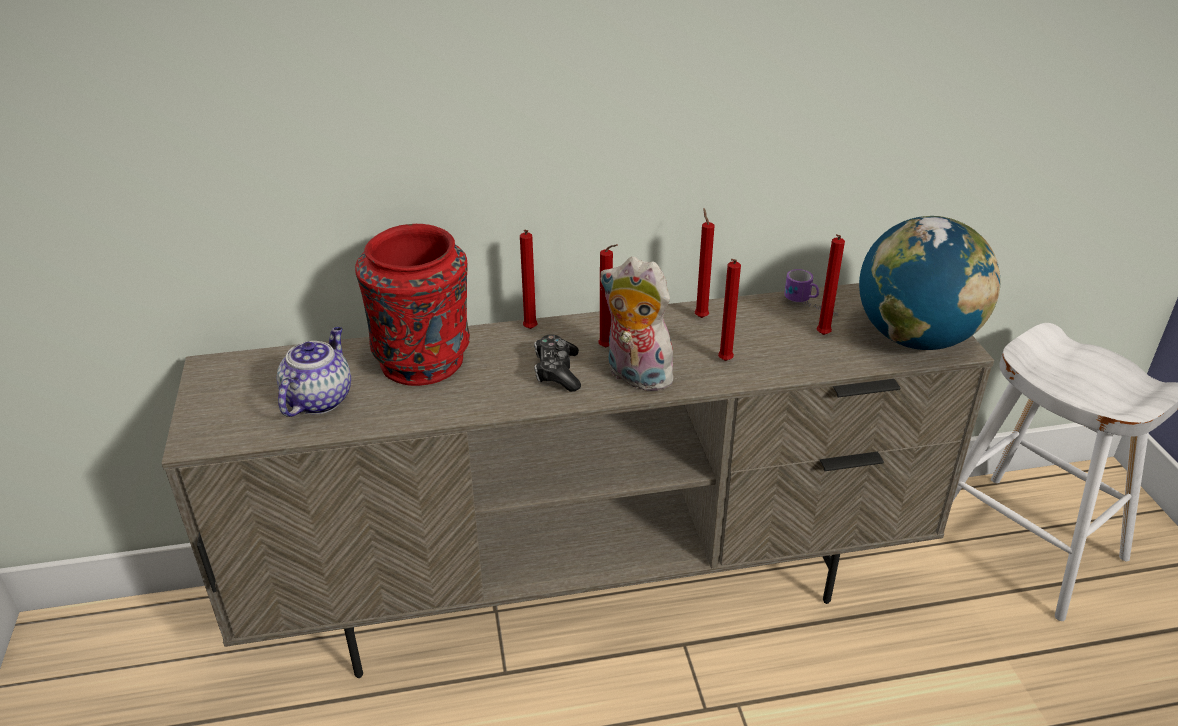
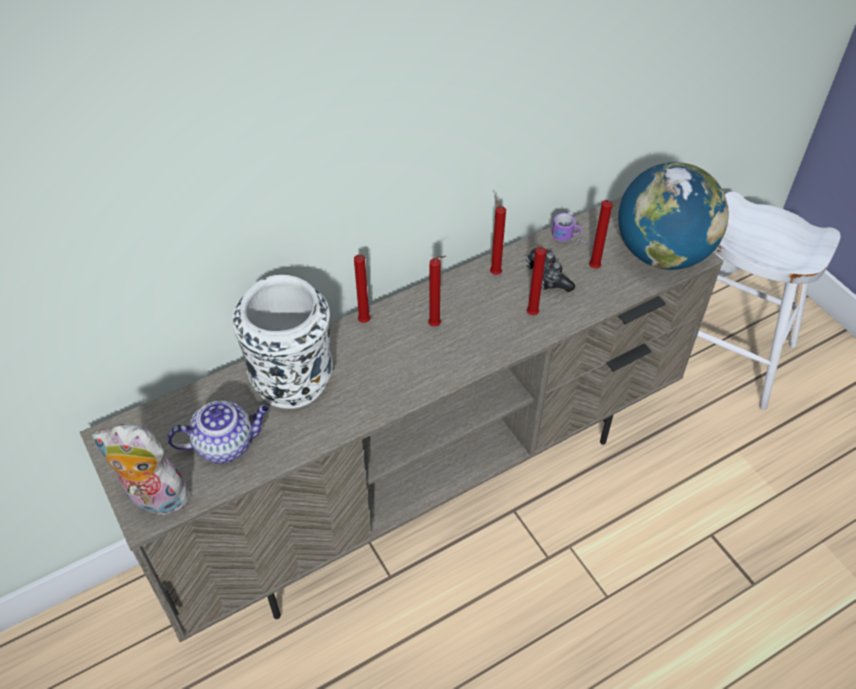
camera: 20 degrees left, 15 degrees up
(318, 399) = (226, 444): teapot -> teapot turned 75 degrees clockwise
(423, 359) = (292, 378): red vase -> white vase
(557, 372) = (408, 361): game controller -> game controller (547, 276)
(635, 376) = (471, 349): plush toy -> plush toy (154, 499)

